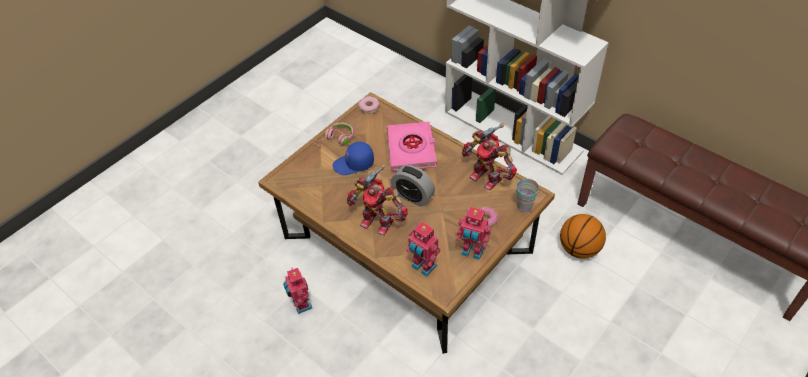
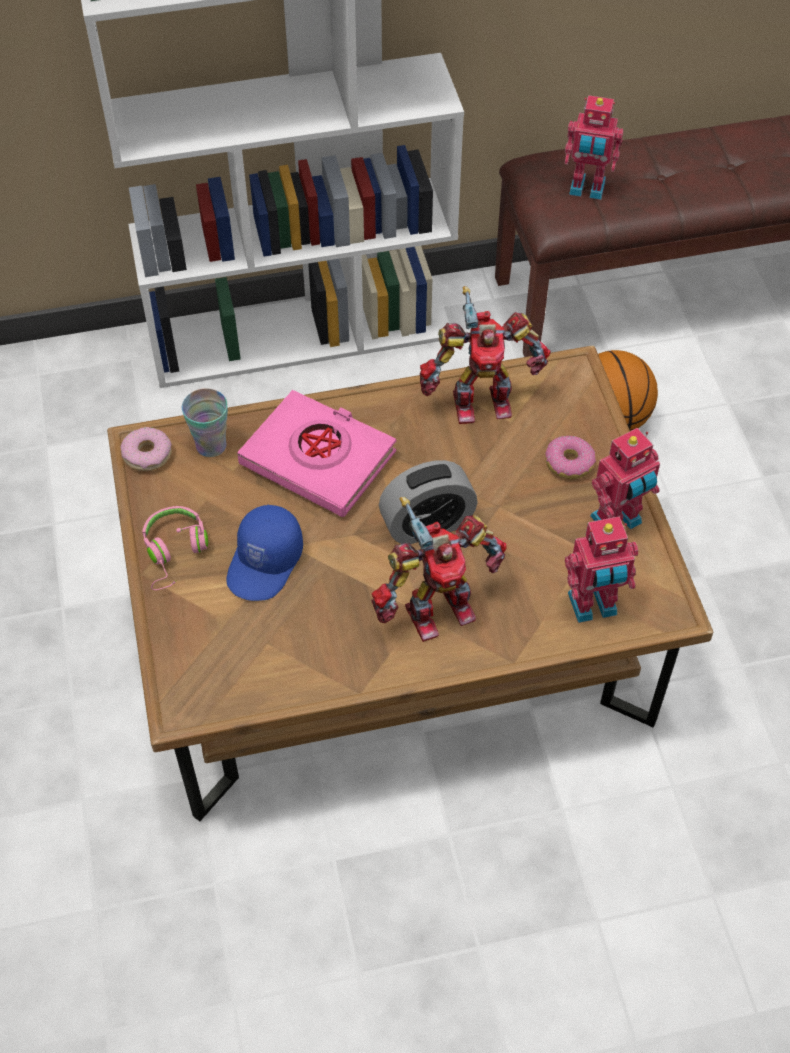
camera: 55 degrees left, 5 degrees up
(301, 305) = (378, 885): toy robot -> toy robot (586, 189)
(524, 206) = (586, 397): cup -> cup (211, 445)

